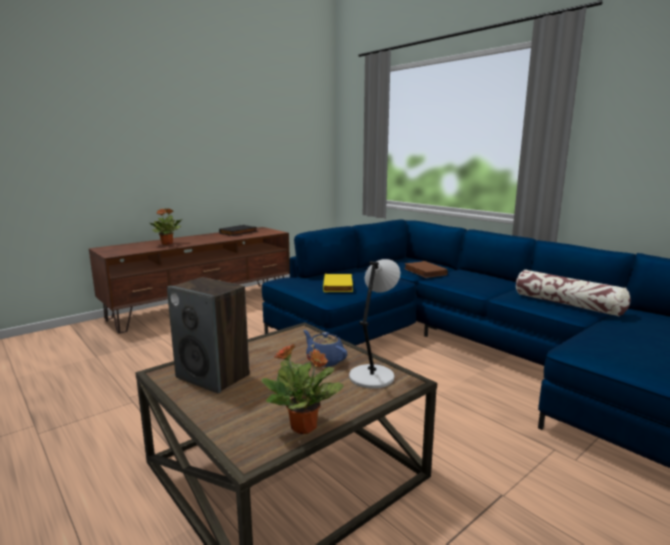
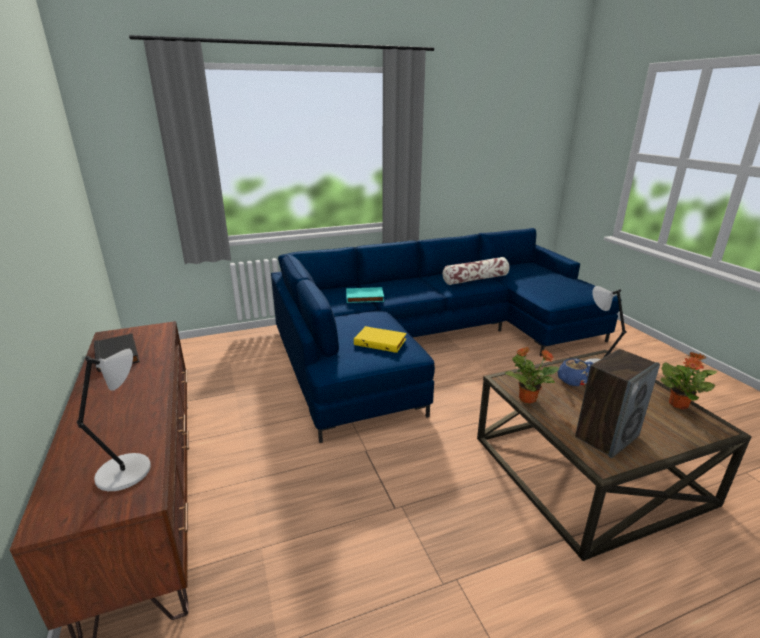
camera: 70 degrees left, 10 degrees up
(133, 250) = (127, 471): none -> grey table lamp
(167, 243) = (118, 428): potted plant -> potted plant (526, 398)
(424, 272) = (364, 298): brown book -> turquoise book

